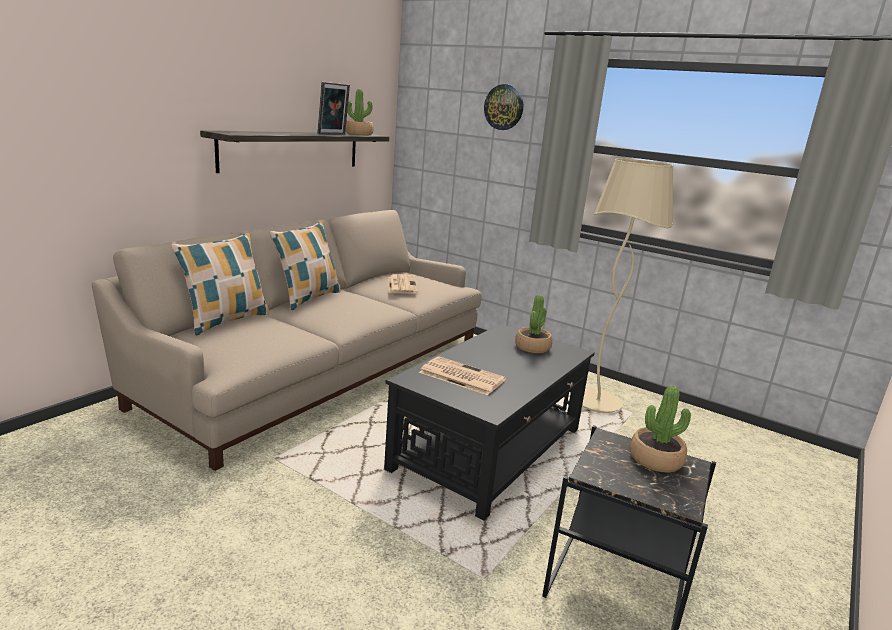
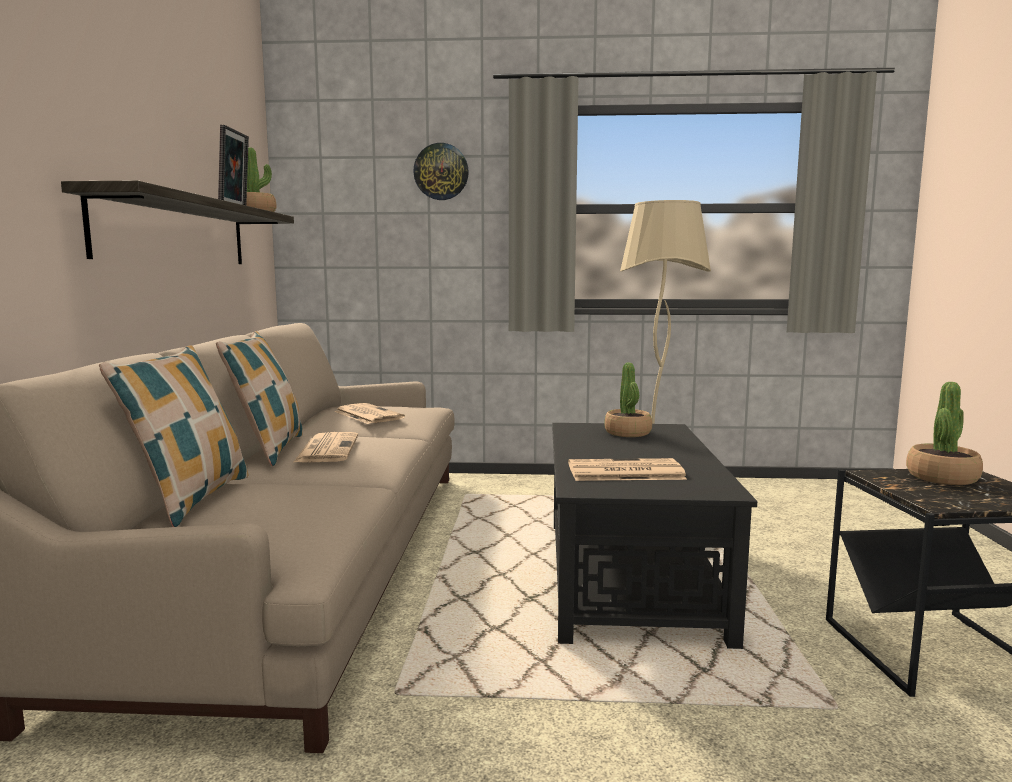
camera: 30 degrees left, 10 degrees down
(334, 306) = (327, 449): none -> newspaper

